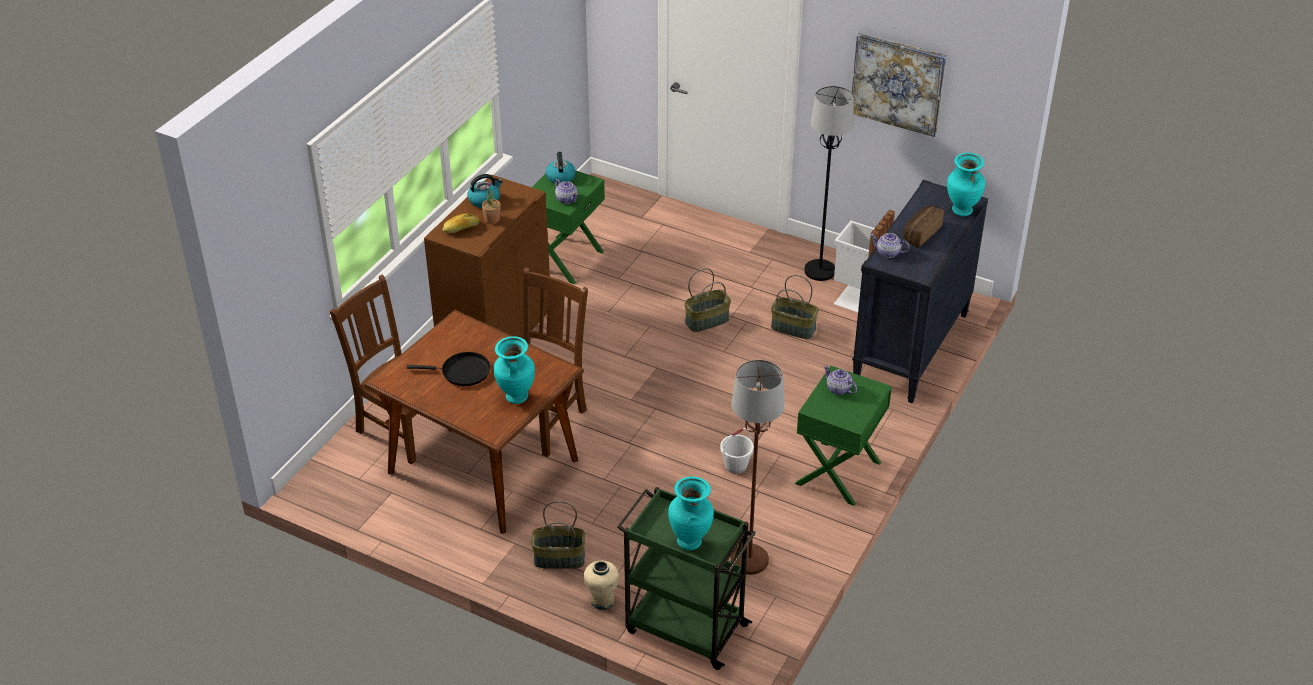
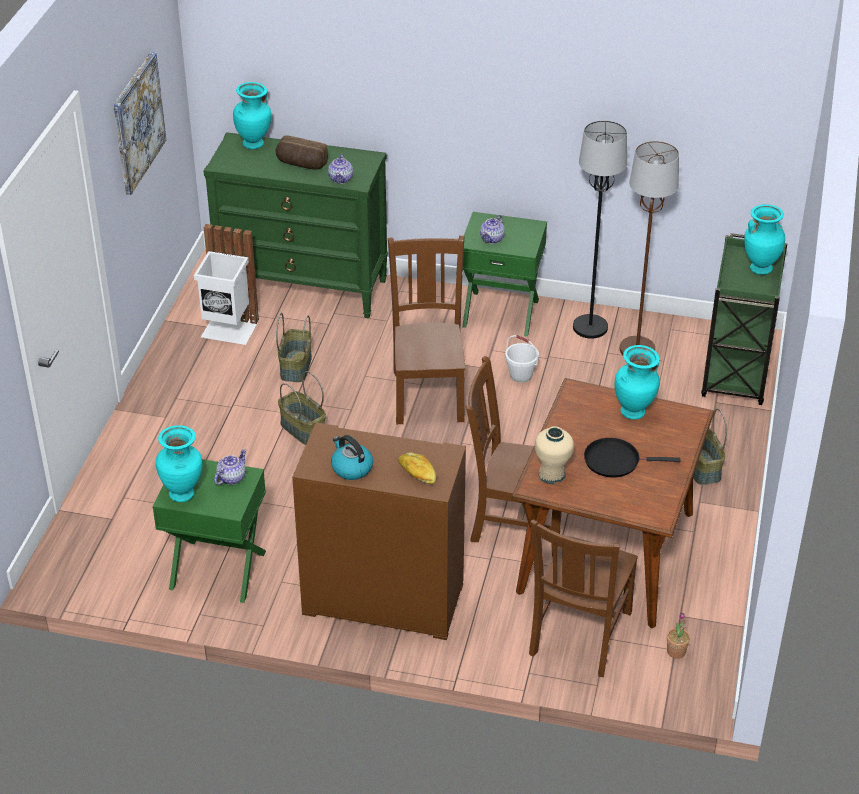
camera: 105 degrees left, 0 degrees up
(462, 372) = (615, 461): black frying pan -> black frying pan turned 75 degrees counterclockwise
(492, 219) = (389, 452): potted plant -> potted plant (676, 651)
(560, 177) = (183, 494): kettle -> turquoise vase
(602, 601) = (735, 428): beige vase -> beige vase (552, 474)
(729, 400) = (428, 394): none -> brown chair
(820, 271) = (189, 360): black floor lamp -> black floor lamp (590, 327)
(911, 349) = (304, 288): black dresser -> green dresser

